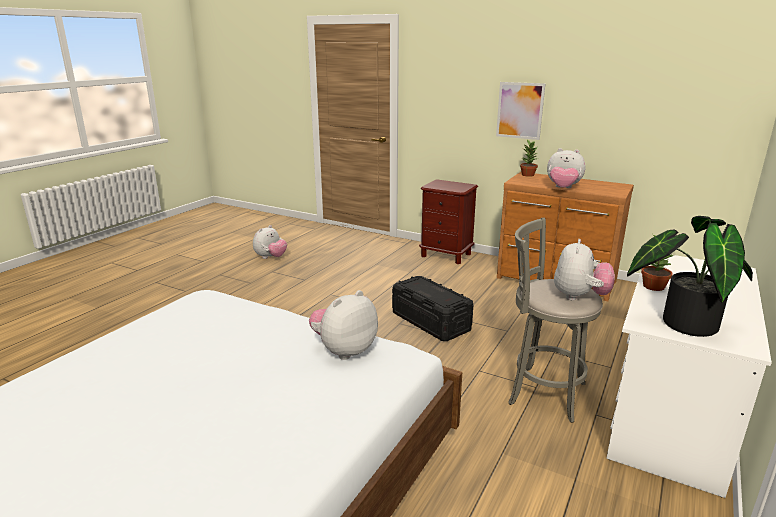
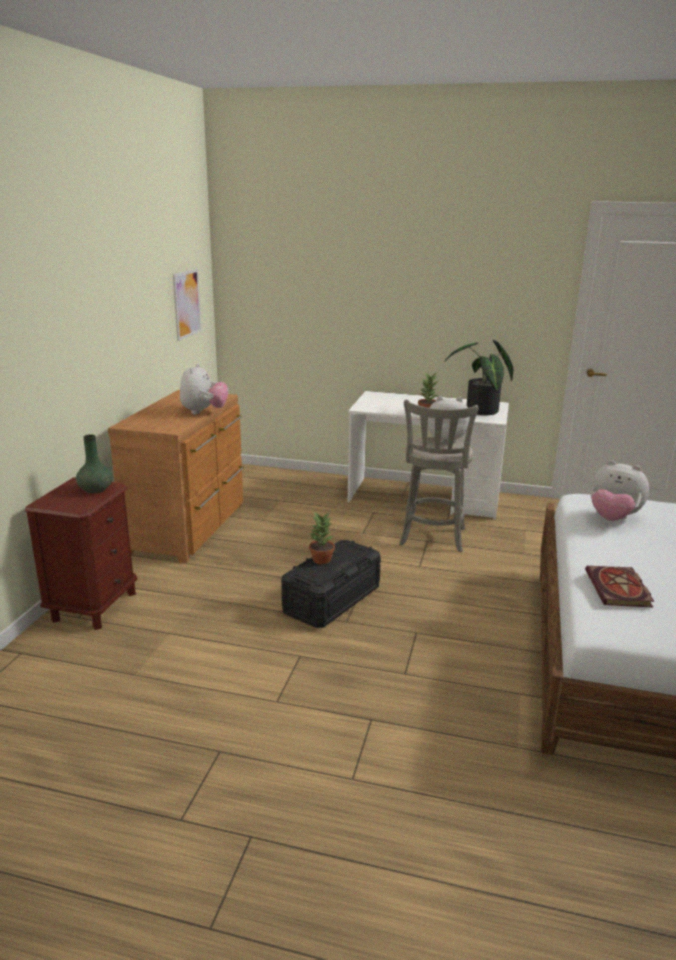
camera: 105 degrees left, 0 degrees up
(229, 310) = (619, 590): none -> book
(271, 257) = (87, 855): plush toy -> none
(455, 188) = (96, 489): none -> green vase
(520, 110) = (84, 343): picture -> picture (187, 304)
(528, 175) = (131, 424): potted plant -> potted plant (321, 559)

